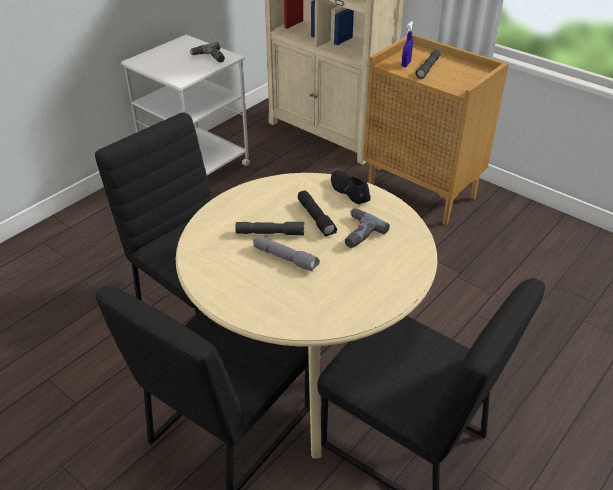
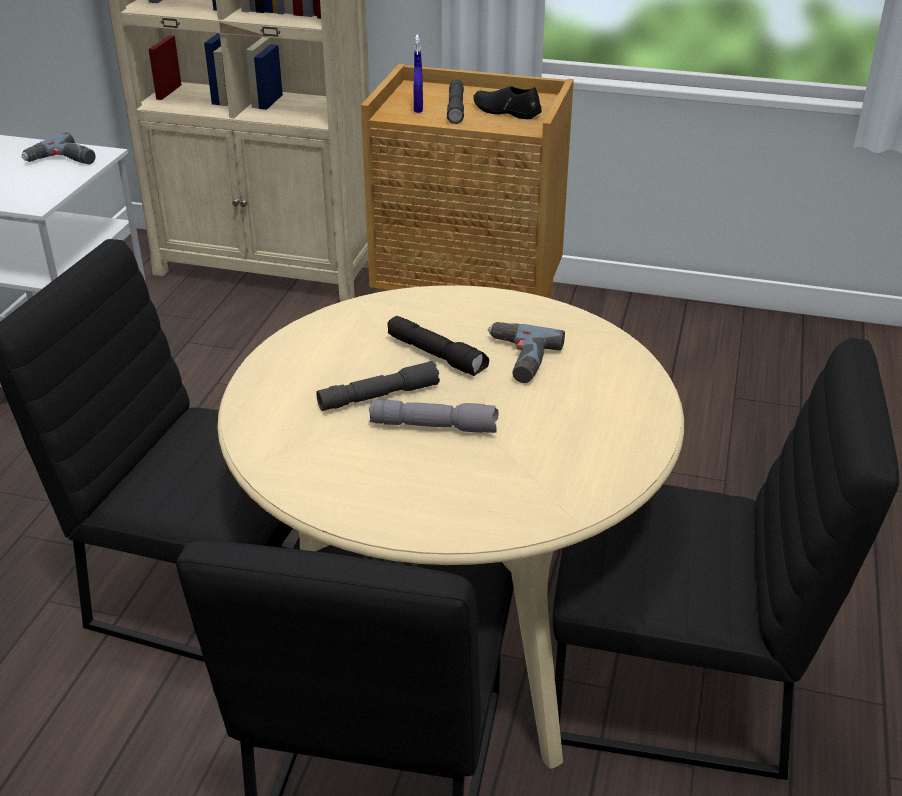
camera: 25 degrees left, 5 degrees down
(349, 191) = (458, 304): black shoe -> black shoe (506, 111)

